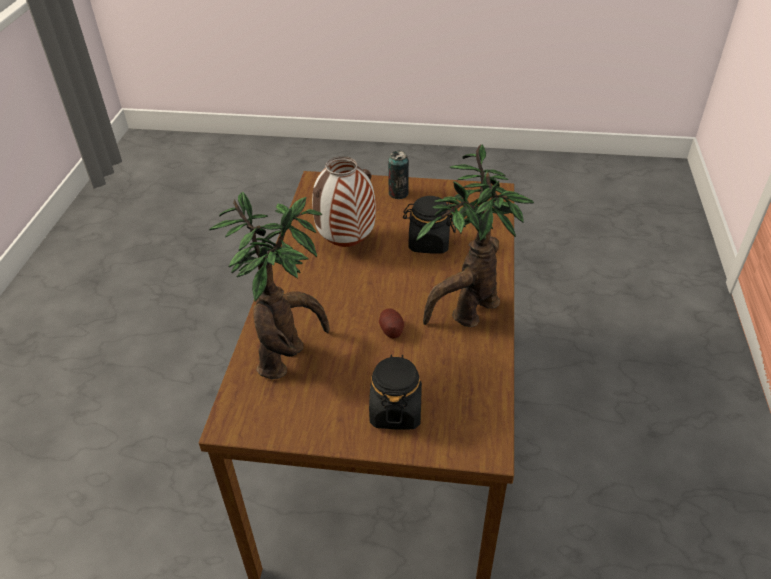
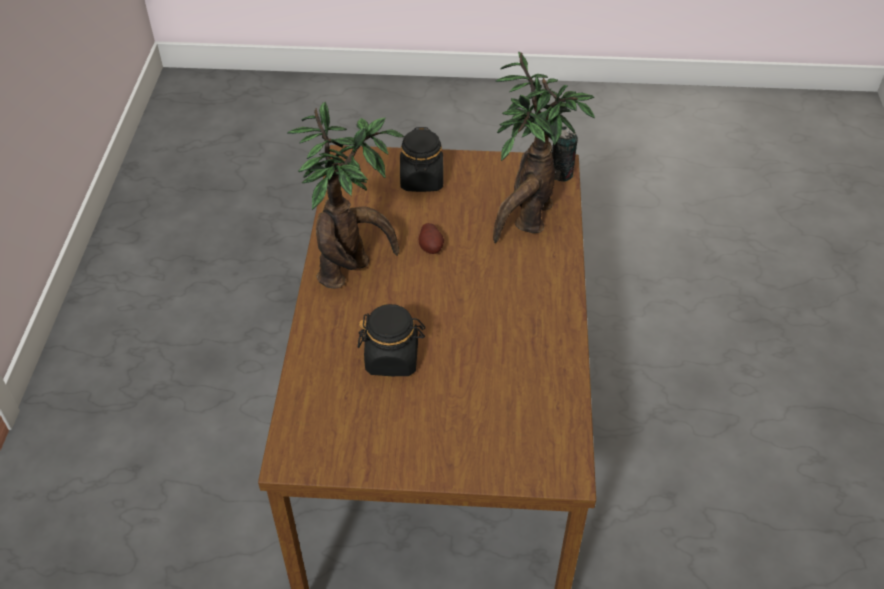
camera: 175 degrees right, 5 degrees up
(346, 245) = (497, 351): vase -> none
(398, 193) = (437, 449): can -> can (561, 174)

